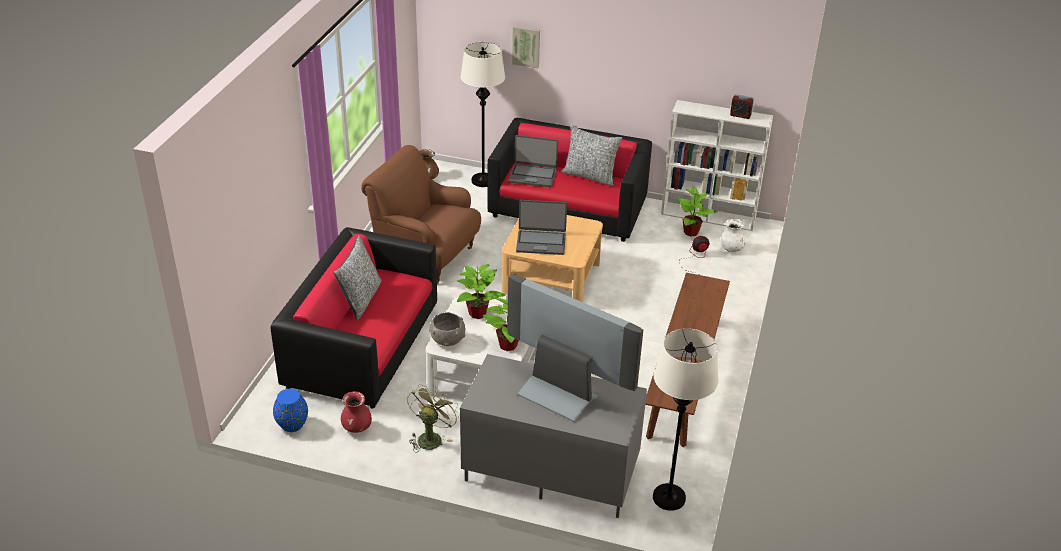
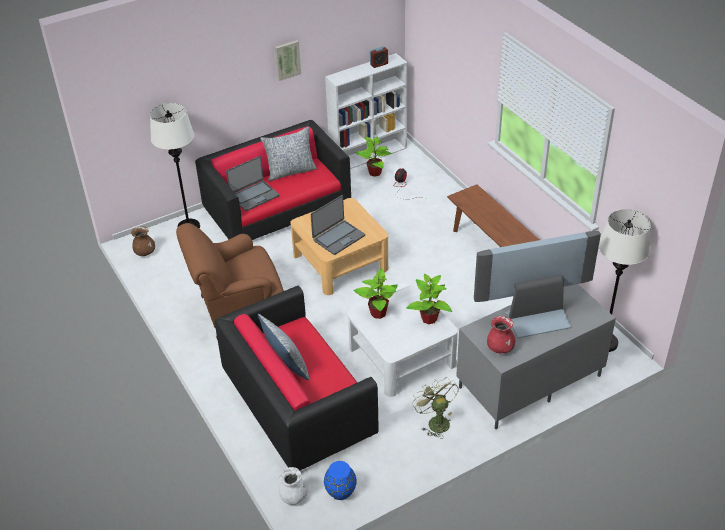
camera: 45 degrees left, 5 degrees up
(357, 427) = (383, 456): red vase -> red vase (500, 348)
(448, 340) = (390, 345): grey bowl -> none
(526, 46) = (193, 92): picture -> picture (287, 59)
(731, 249) = (413, 168): white vase -> white vase (293, 497)

